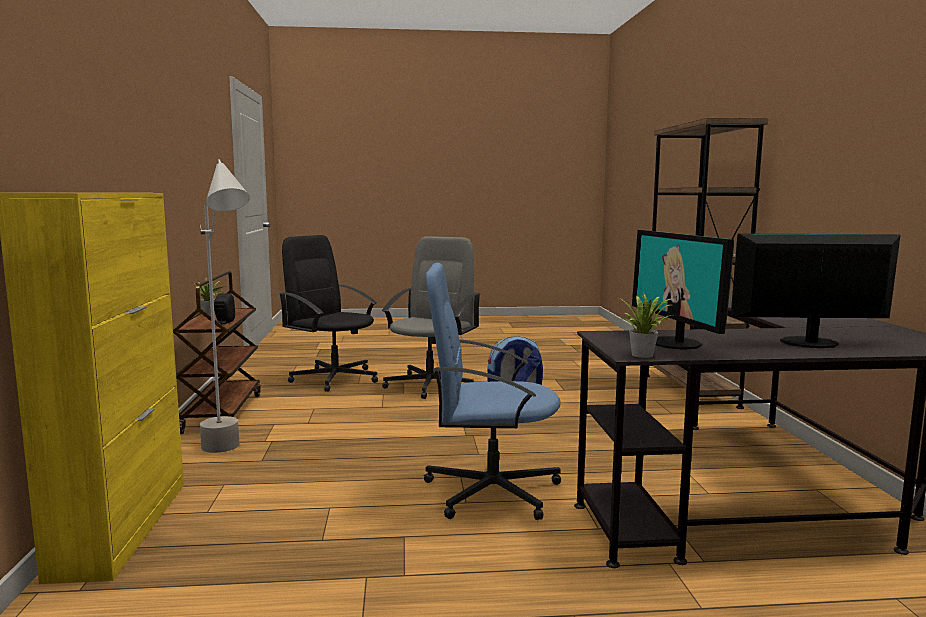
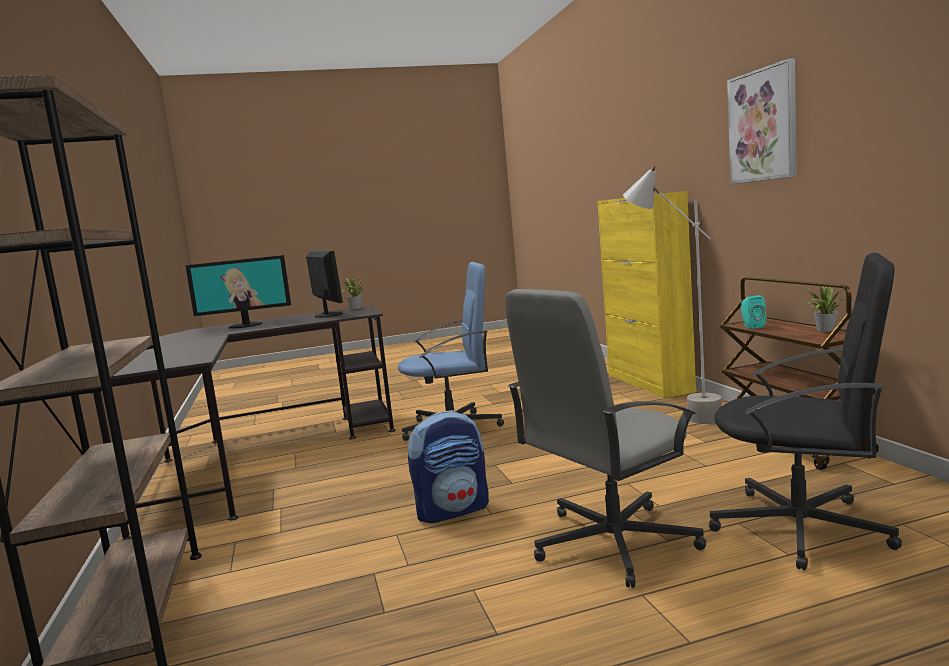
camera: 170 degrees right, 0 degrees up
(148, 134) = (763, 125): none -> picture
(224, 322) = (752, 326): black speaker -> turquoise speaker
(431, 385) = (611, 542): grey office chair -> grey office chair turned 45 degrees clockwise

